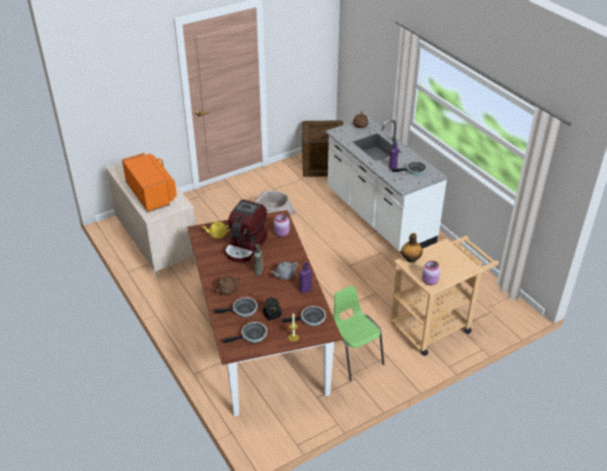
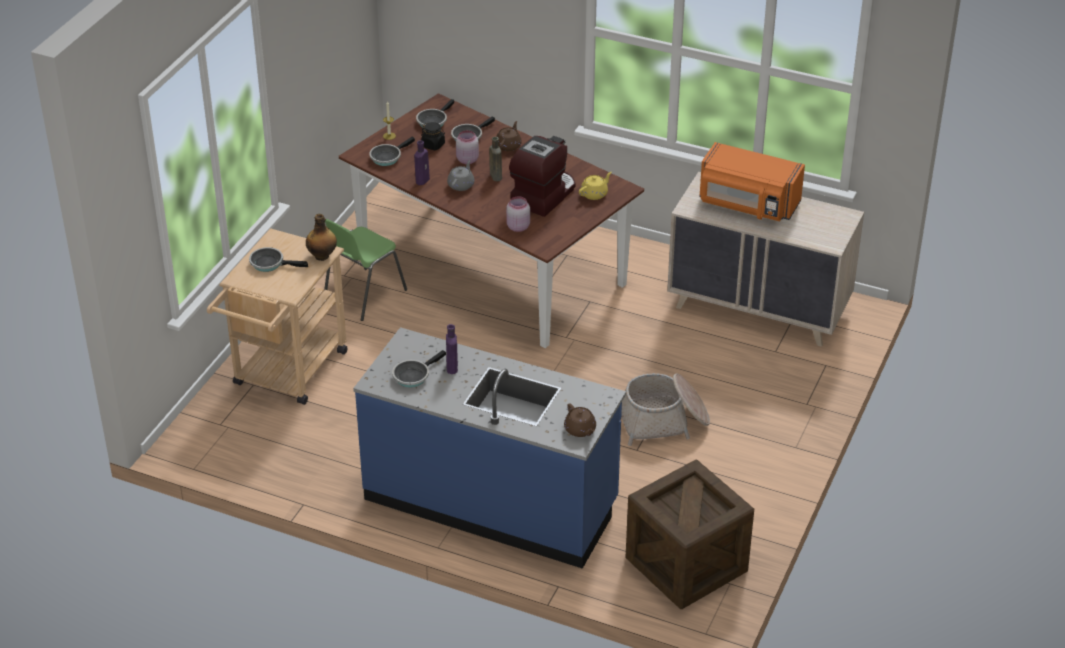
camera: 145 degrees right, 0 degrees up
(246, 246) = (543, 195): coffee machine -> coffee machine turned 45 degrees clockwise
(353, 357) = (363, 295): green chair -> green chair turned 105 degrees clockwise
(378, 217) = (491, 501): white counter -> blue counter
(430, 281) = (279, 240): pink jar -> pink jar (467, 160)
(445, 268) = (270, 263): none -> frying pan

